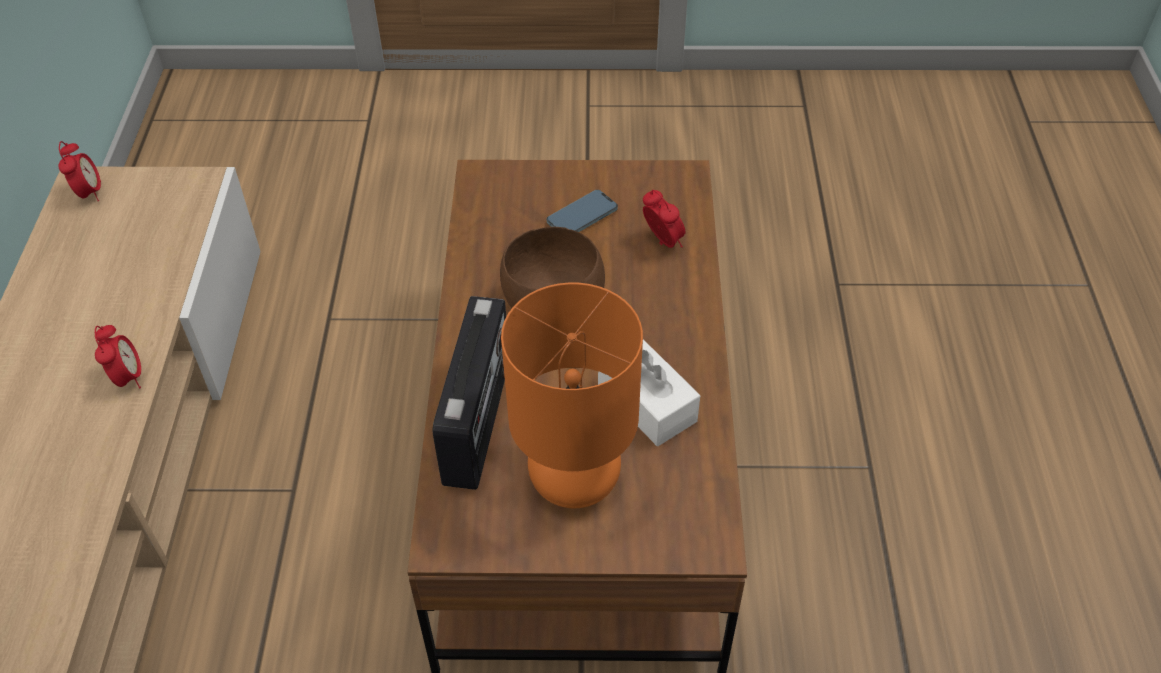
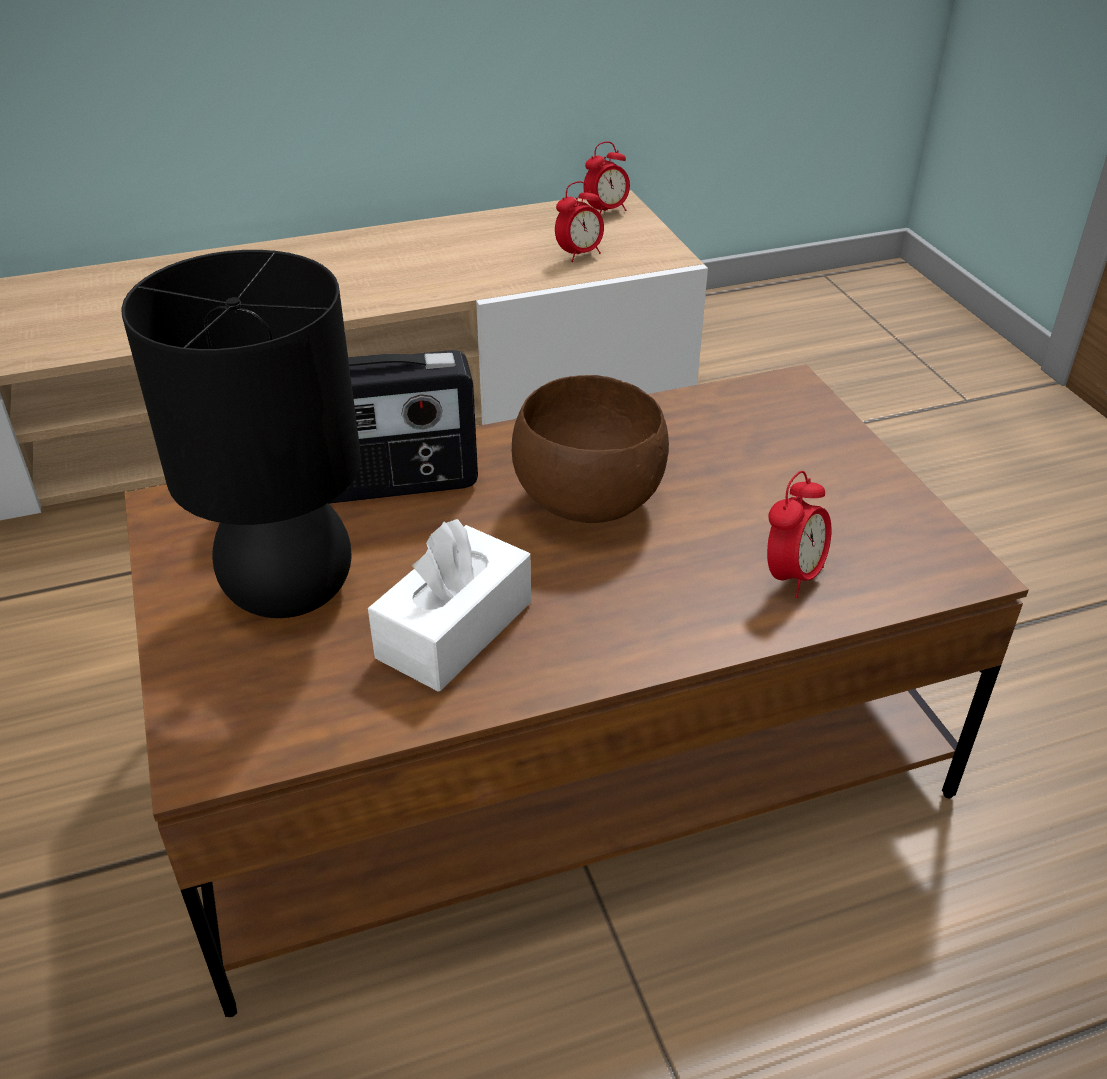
camera: 70 degrees right, 10 degrees down
(128, 377) = (385, 297): alarm clock -> alarm clock (579, 254)
(575, 482) = (287, 591): orange table lamp -> black table lamp
(582, 216) = (784, 487): phone -> none

